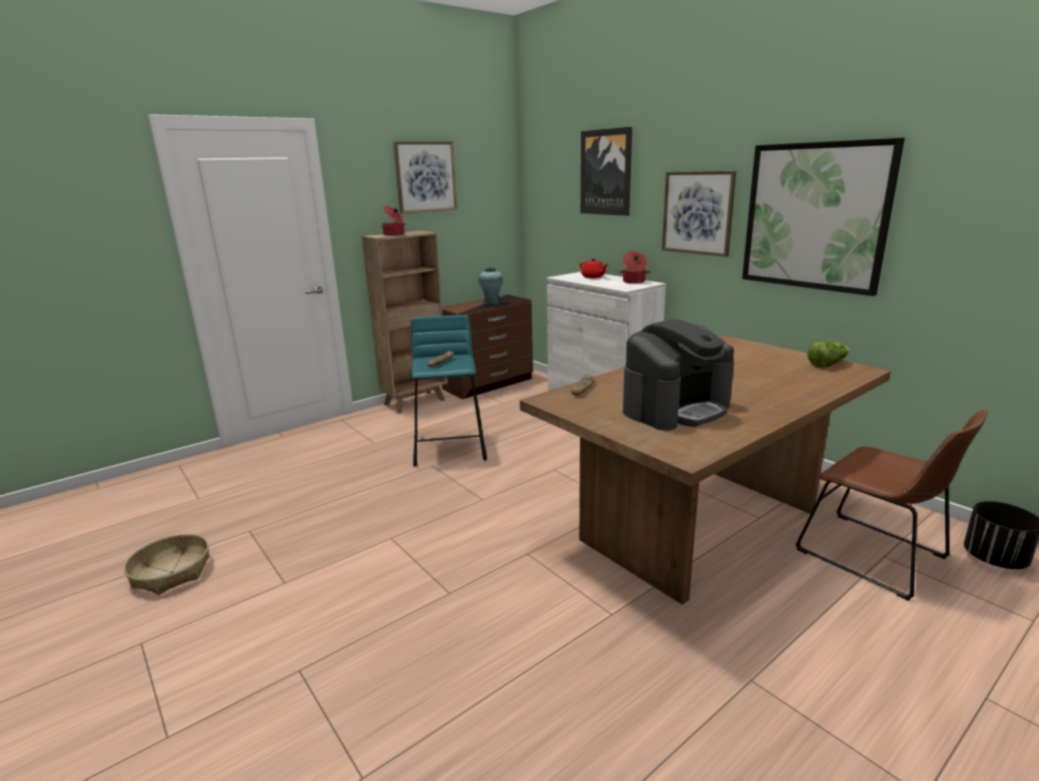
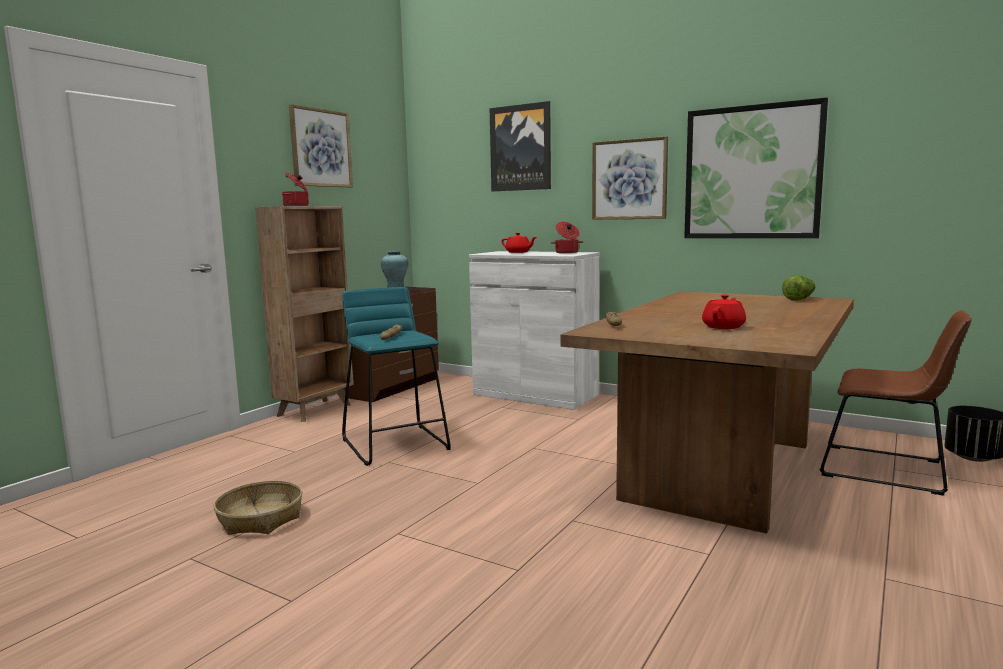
camera: 20 degrees left, 10 degrees down
(171, 572) = (100, 623): basket -> basket (260, 518)
(676, 408) = (724, 327): coffee machine -> red teapot

